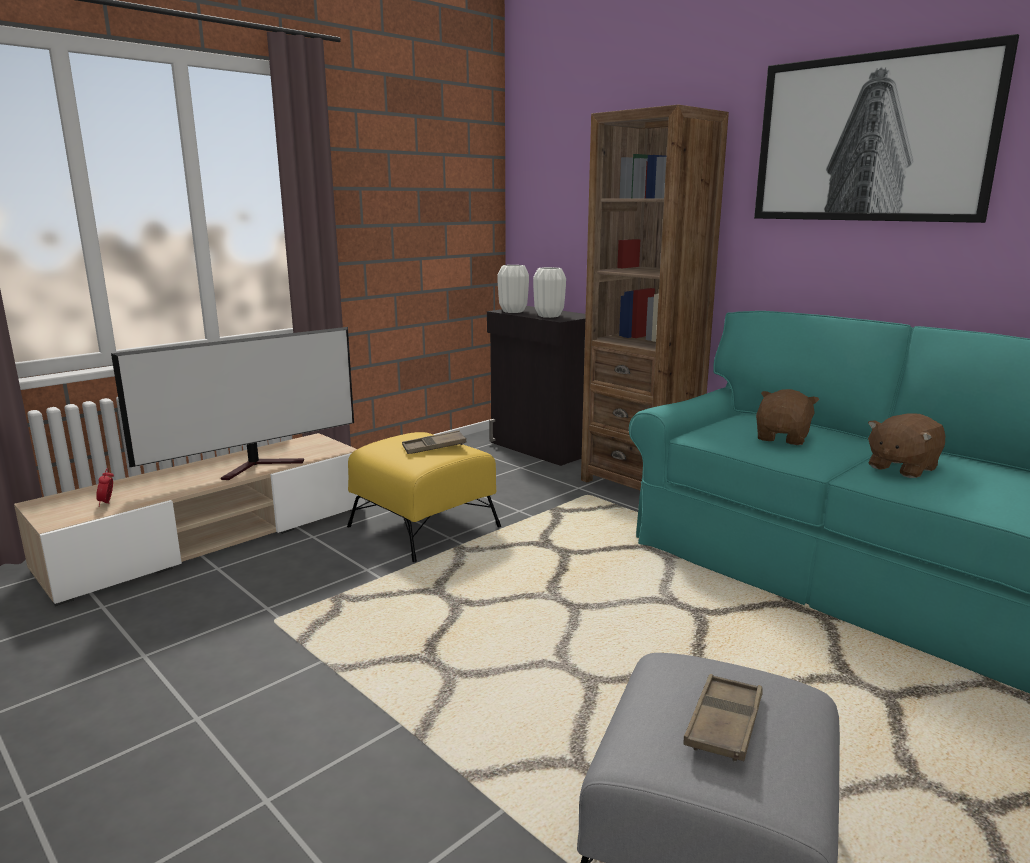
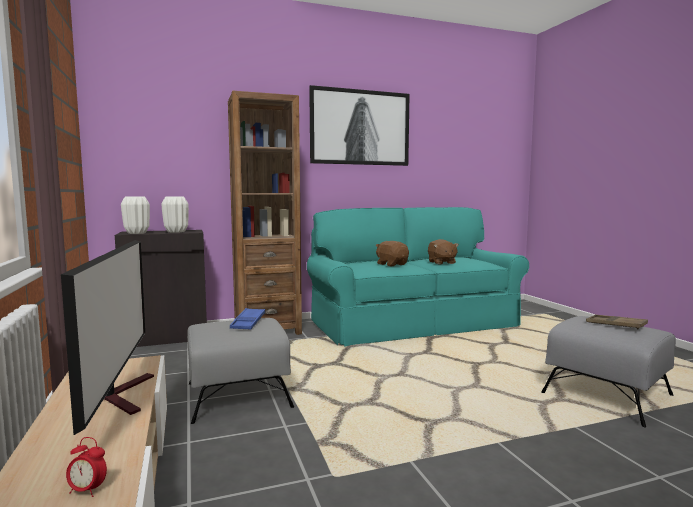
camera: 65 degrees left, 10 degrees down
(424, 527) = (239, 394): yellow ottoman -> grey ottoman
(434, 447) = (248, 322): brown tray -> blue tray

